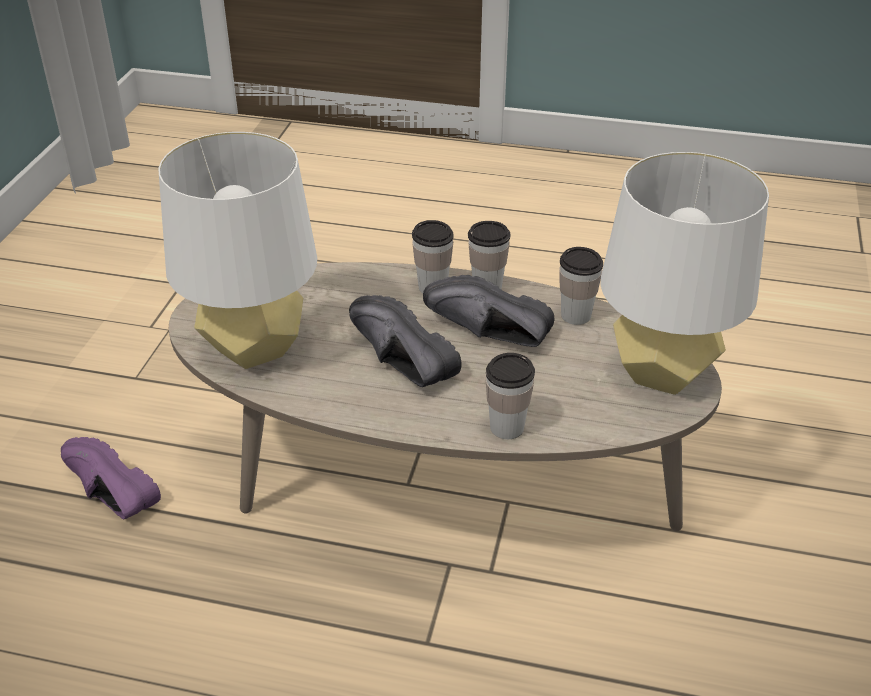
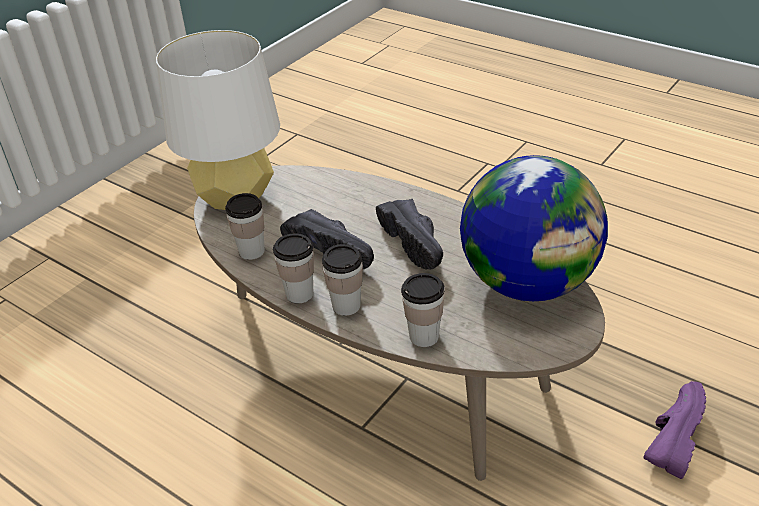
camera: 155 degrees left, 0 degrees up
(105, 496) = (670, 438): purple shoe -> purple shoe turned 120 degrees counterclockwise
(253, 348) = (529, 283): white table lamp -> globe
(507, 427) = (368, 187): cup -> cup (424, 336)

